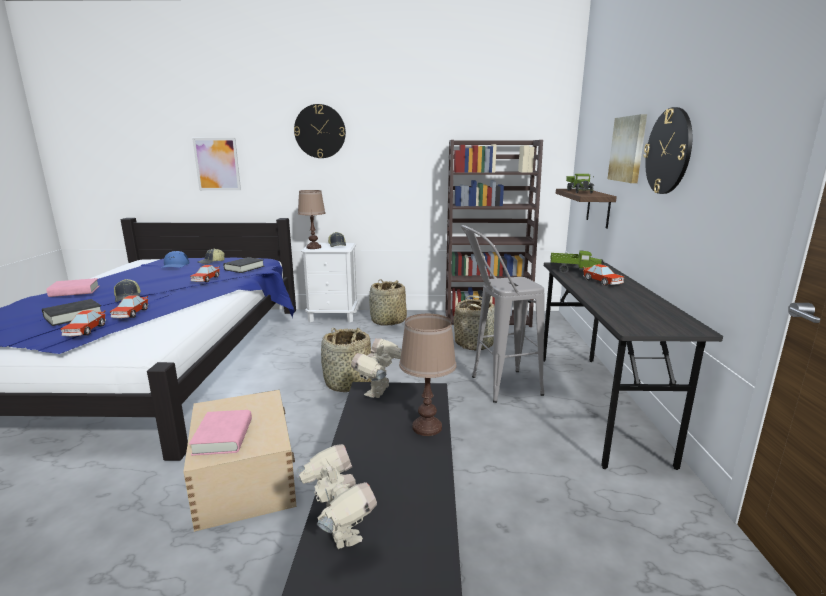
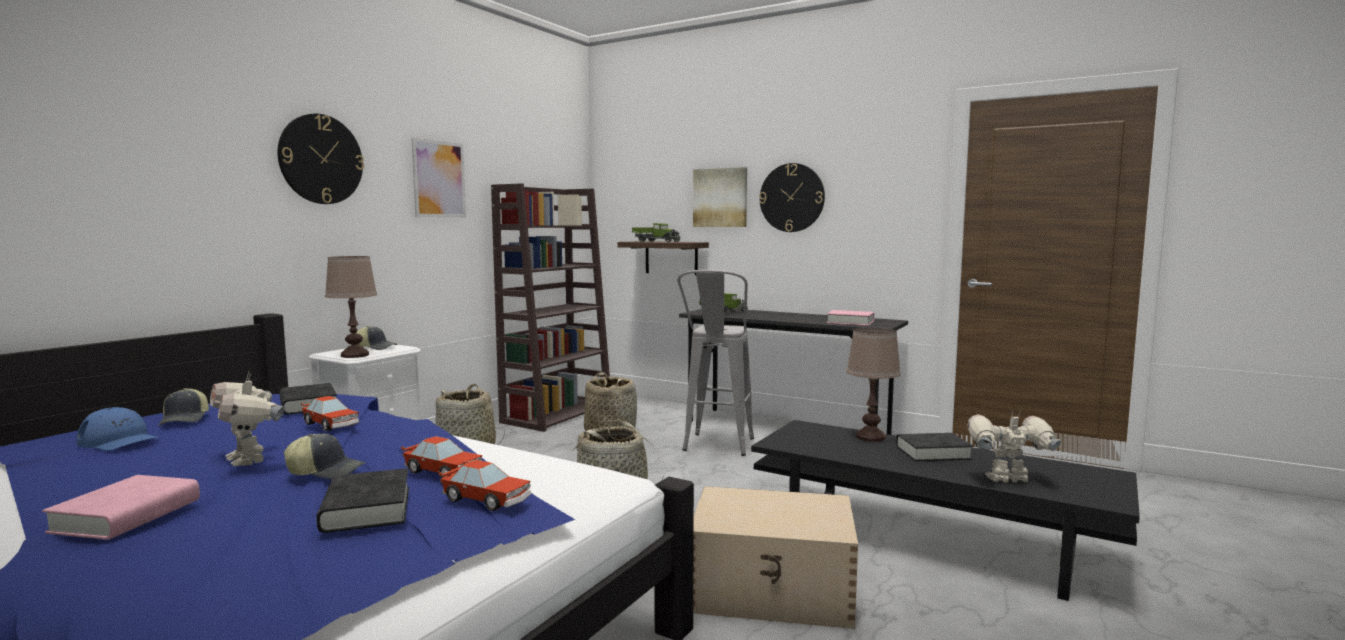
camera: 60 degrees left, 10 degrees down
(217, 164) = (104, 211): picture -> picture (439, 179)
(223, 437) = (797, 520): pink book -> pink book (850, 322)
(379, 392) = (788, 440): toy robot -> toy robot (249, 460)
(406, 470) = (933, 452): none -> black book
(602, 282) = (765, 314): toy car -> none

